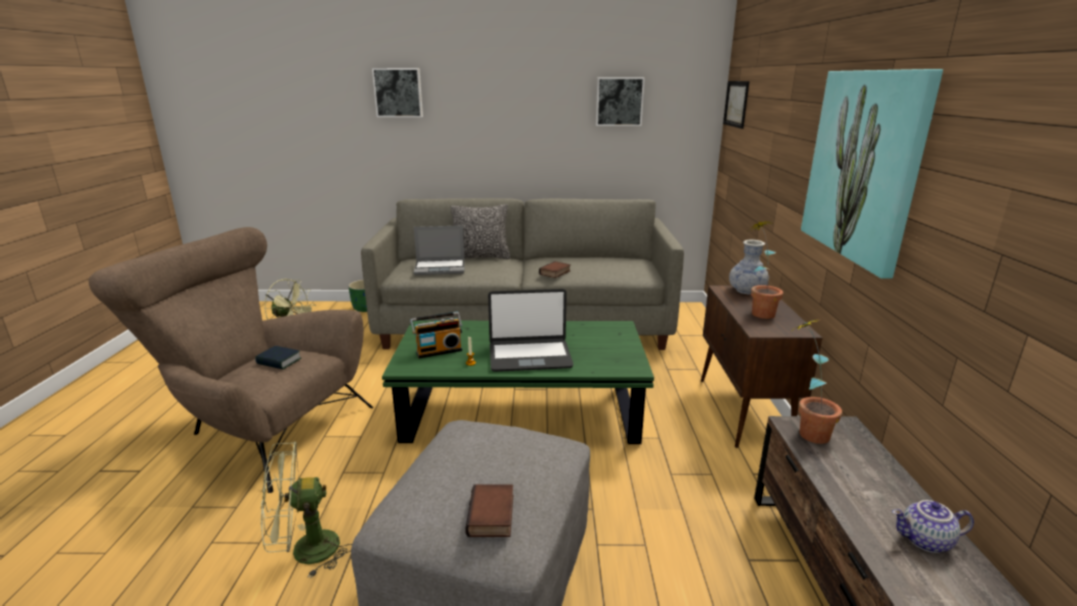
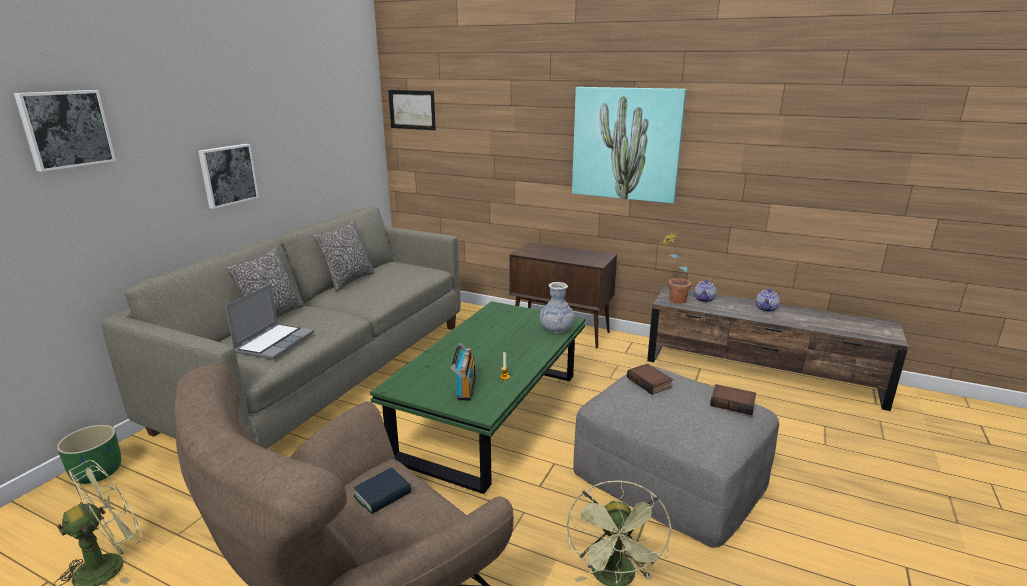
camera: 65 degrees left, 0 degrees up
(529, 356) = (515, 350): laptop -> none
(555, 273) = (379, 296): book -> book (650, 382)
(574, 257) = (349, 281): none -> pillow
(619, 101) = (315, 115): picture -> picture (227, 175)
(746, 291) = (532, 248): vase -> vase (556, 329)
(758, 311) = (568, 255): potted plant -> none
(857, 461) = (704, 300): none -> teapot

